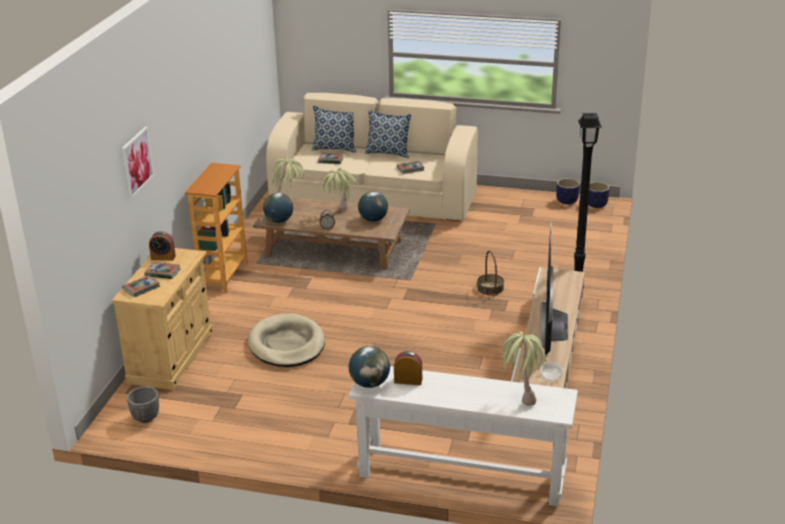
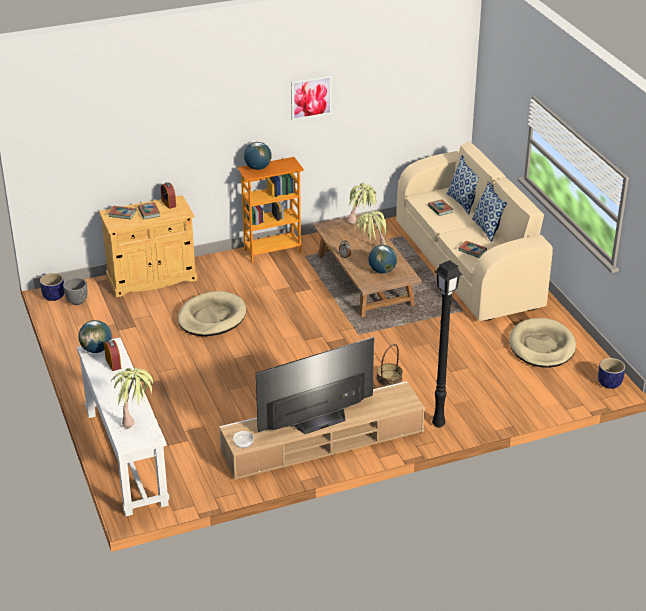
camera: 55 degrees right, 5 degrees up
(137, 162) = (167, 124): picture -> picture (311, 97)
(279, 221) = (331, 232): globe -> globe (258, 168)
(521, 211) = (542, 346): none -> beige dog bed
(567, 201) = (594, 364): planter -> planter (54, 296)

